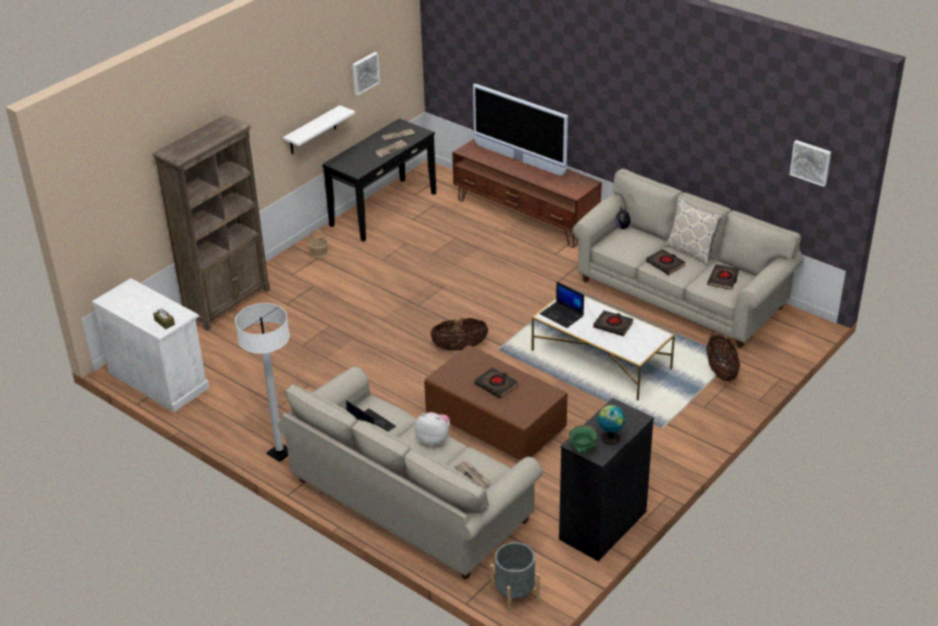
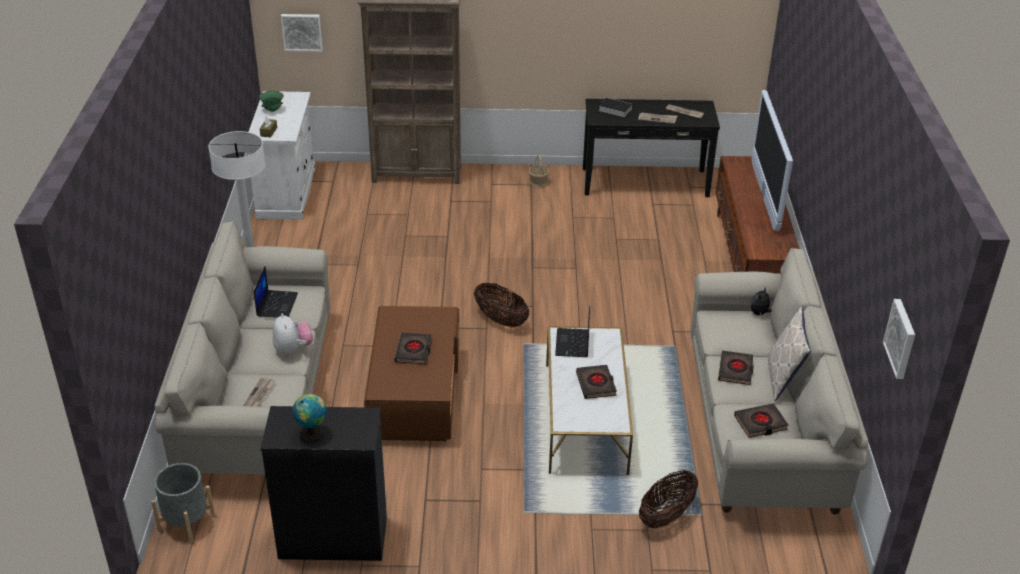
camera: 50 degrees right, 0 degrees up
(312, 131) = (583, 58): white shelf -> none
(354, 159) = (614, 109): none -> book
(364, 73) = (674, 28): picture -> picture (302, 31)
(583, 449) = (277, 423): green bowl -> green bowl (272, 110)

